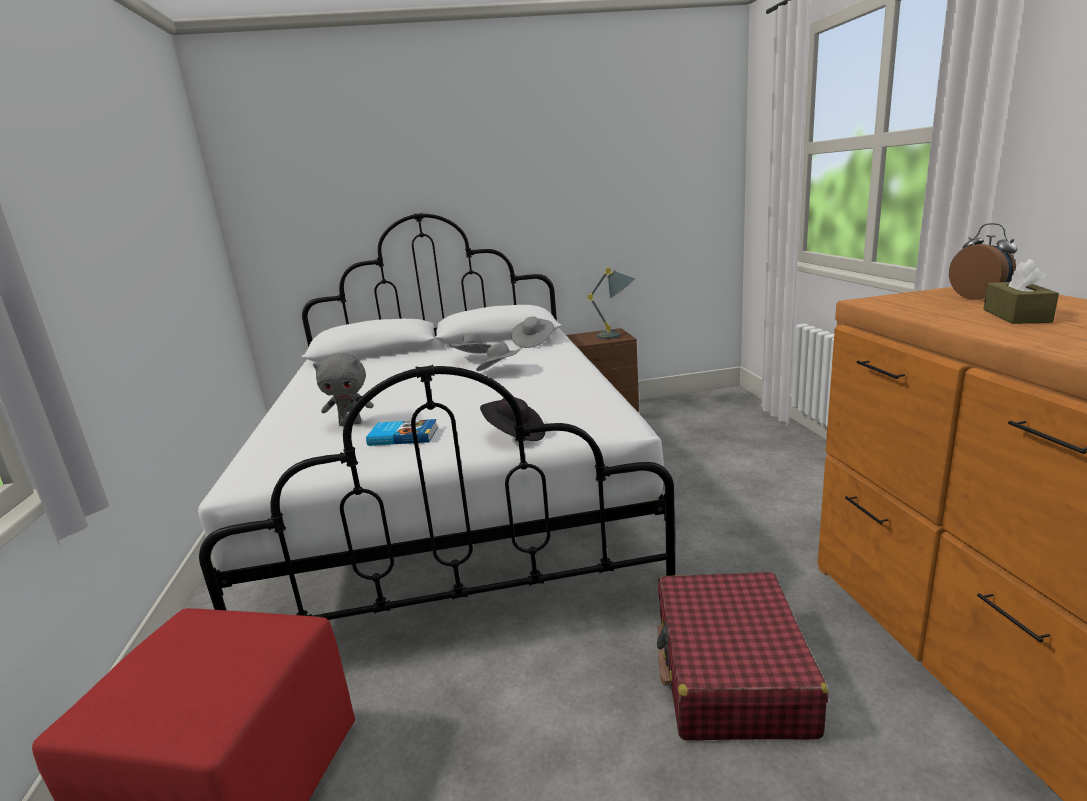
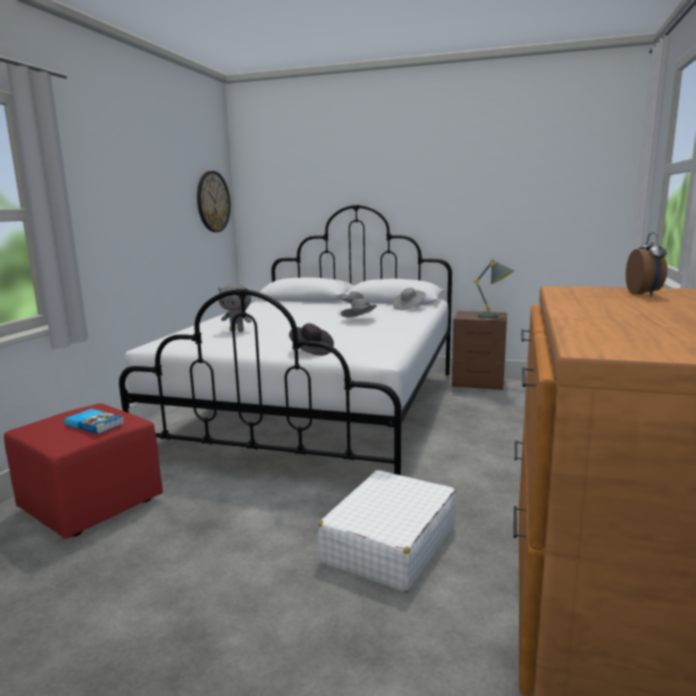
camera: 25 degrees right, 5 degrees down
(198, 226) = (213, 202): none -> wall clock
(403, 436) = (253, 341): book -> book (95, 424)
(730, 673) = (389, 544): red suitcase -> white suitcase
(1016, 316) = (622, 304): brown tissue box -> none

